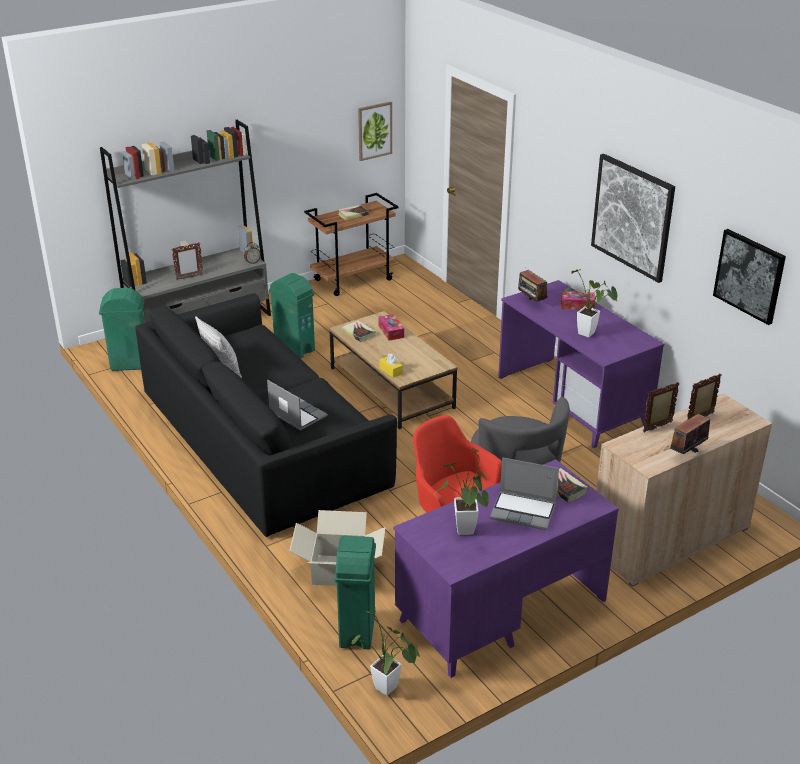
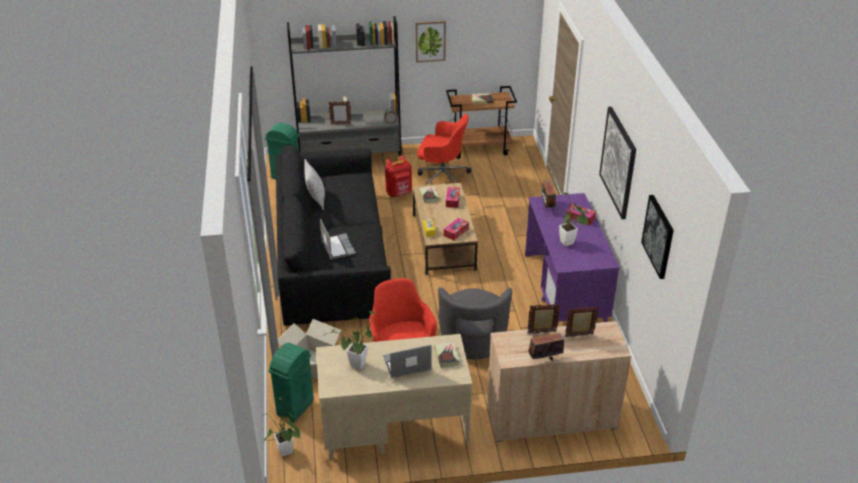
camera: 25 degrees right, 5 degrees up
(294, 349) = (399, 193): green trash can -> red backpack
(333, 319) = (442, 177): none -> red office chair
(374, 130) = (512, 38): picture -> picture (430, 41)
(424, 364) = (456, 232): none -> tissue box
(501, 612) = (394, 428): purple desk -> beige desk
(524, 511) = (406, 364): laptop -> laptop turned 120 degrees clockwise

